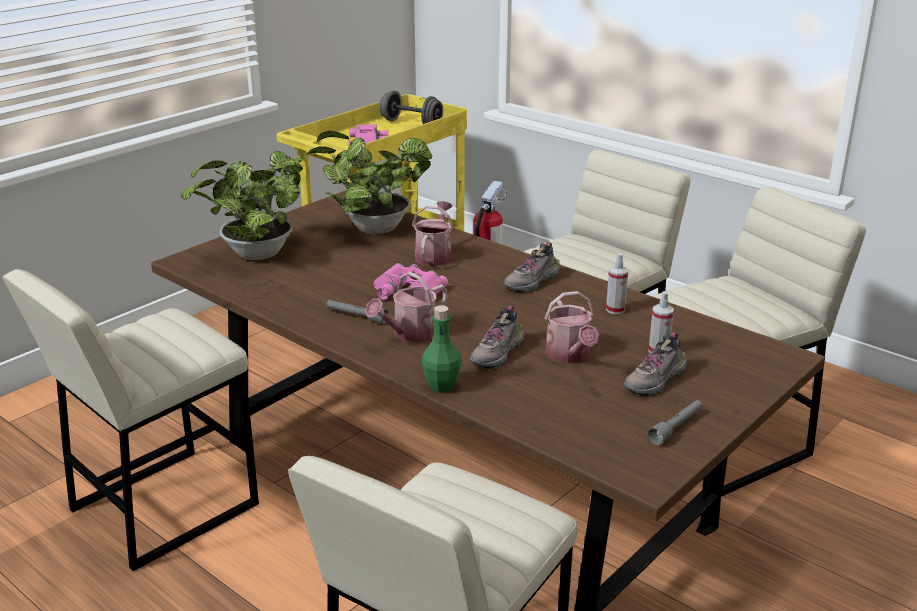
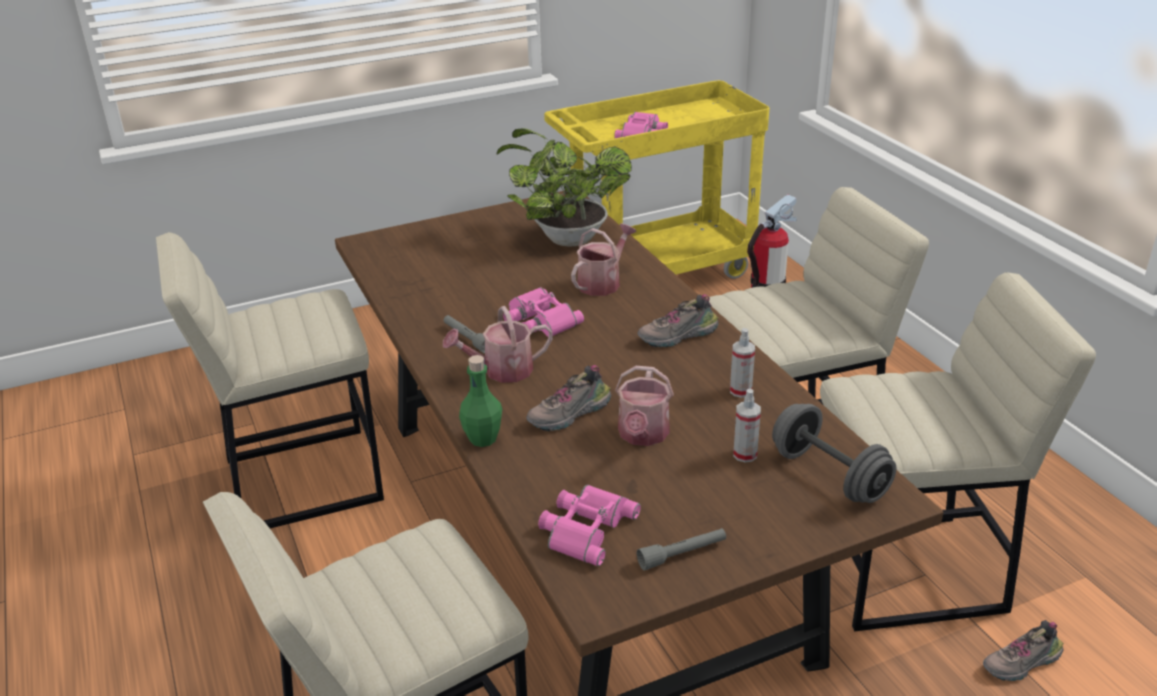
camera: 25 degrees right, 5 degrees up
(254, 255) = (429, 249): potted plant -> none
(411, 123) = (707, 116): grey dumbbell -> grey dumbbell (829, 475)
(586, 428) = (585, 528): none -> pink binoculars
(656, 381) = (709, 491): shoe -> shoe (1021, 664)

